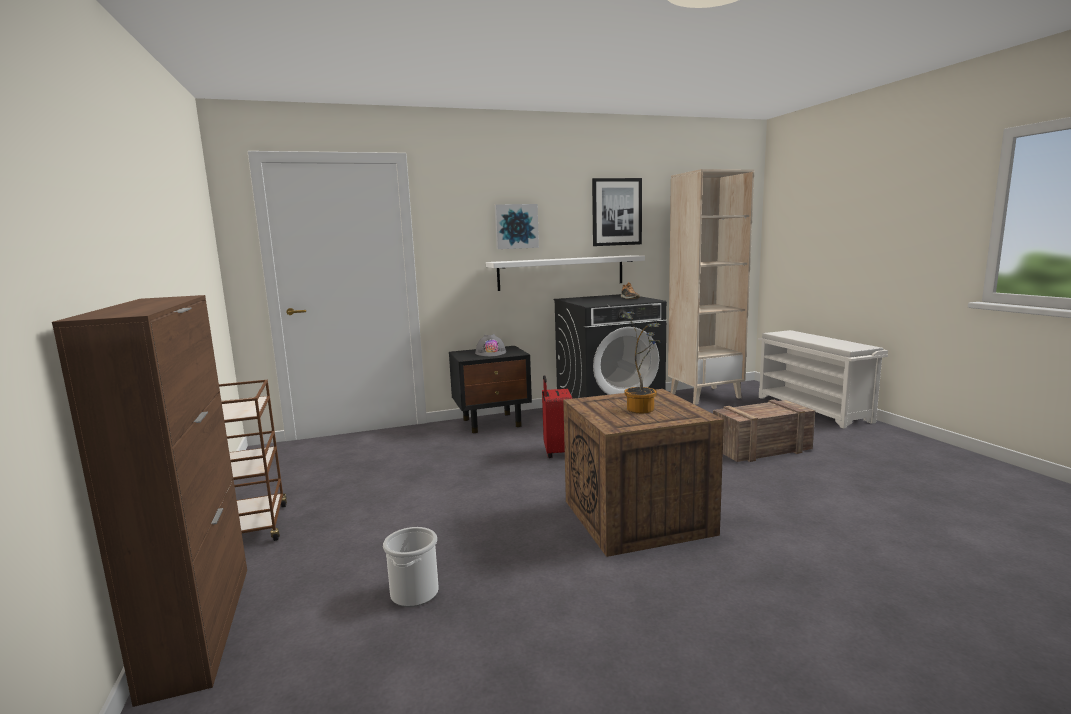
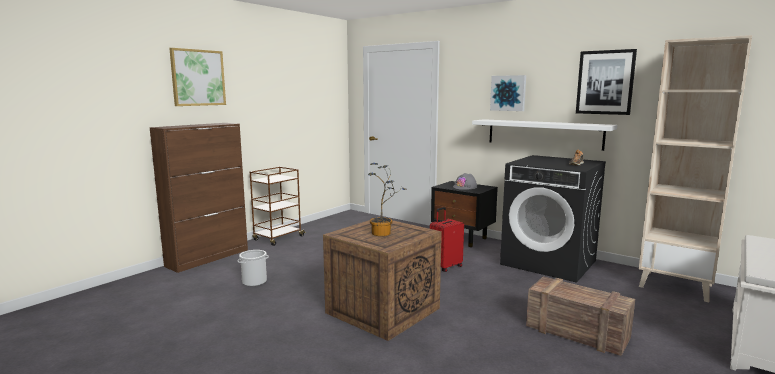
camera: 55 degrees right, 0 degrees up
(87, 183) = (198, 77): none -> picture

